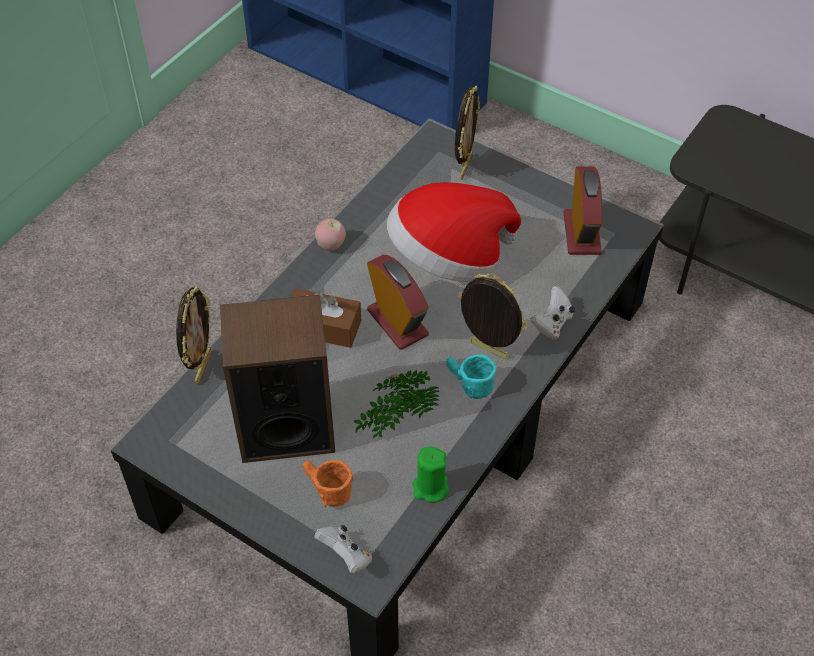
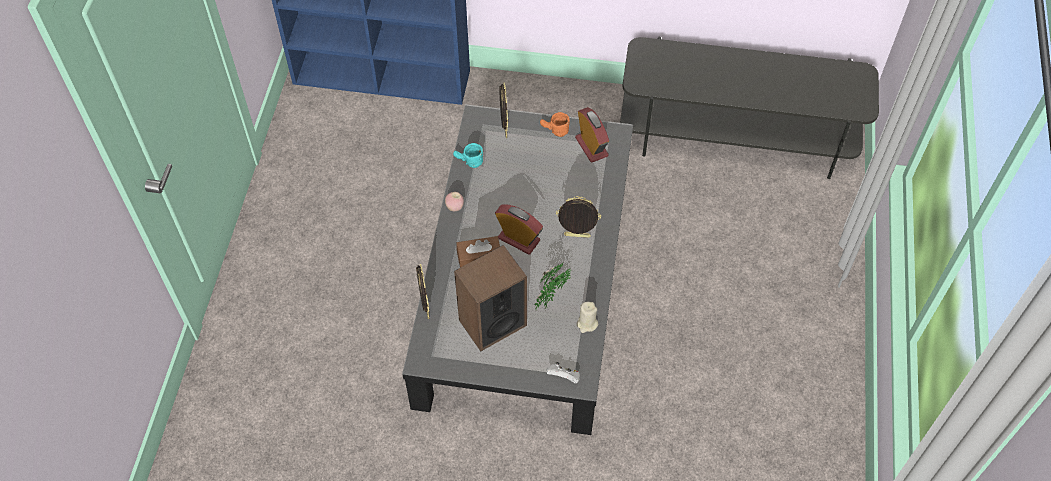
camera: 25 degrees left, 5 degrees up
(325, 490) = (533, 347): orange mug -> orange mug (554, 131)
(430, 488) = (587, 324): green candle -> beige candle
(449, 258) = (526, 190): hat -> none
(467, 385) = (576, 260): turquoise mug -> turquoise mug (468, 162)
(552, 324) = (602, 207): white game controller -> none

